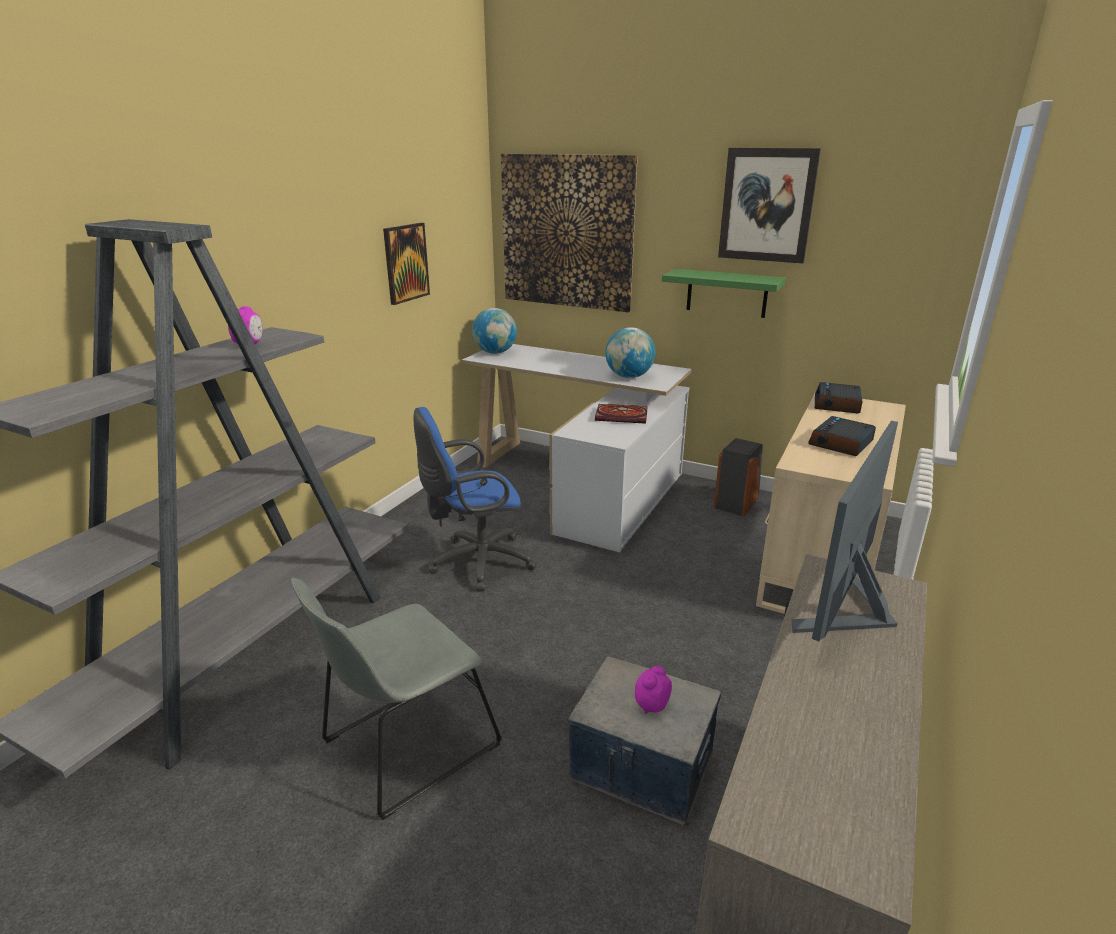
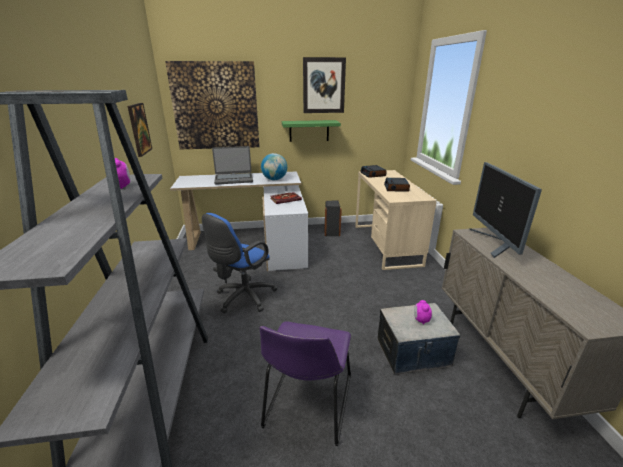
camera: 35 degrees left, 0 degrees up
(404, 747) = (307, 404): grey chair -> purple chair
(495, 352) = (185, 181): globe -> none
(566, 363) = (234, 179): none -> laptop

